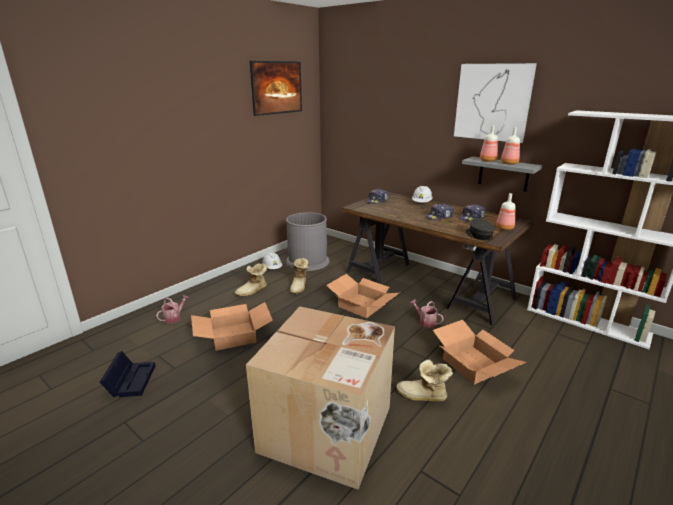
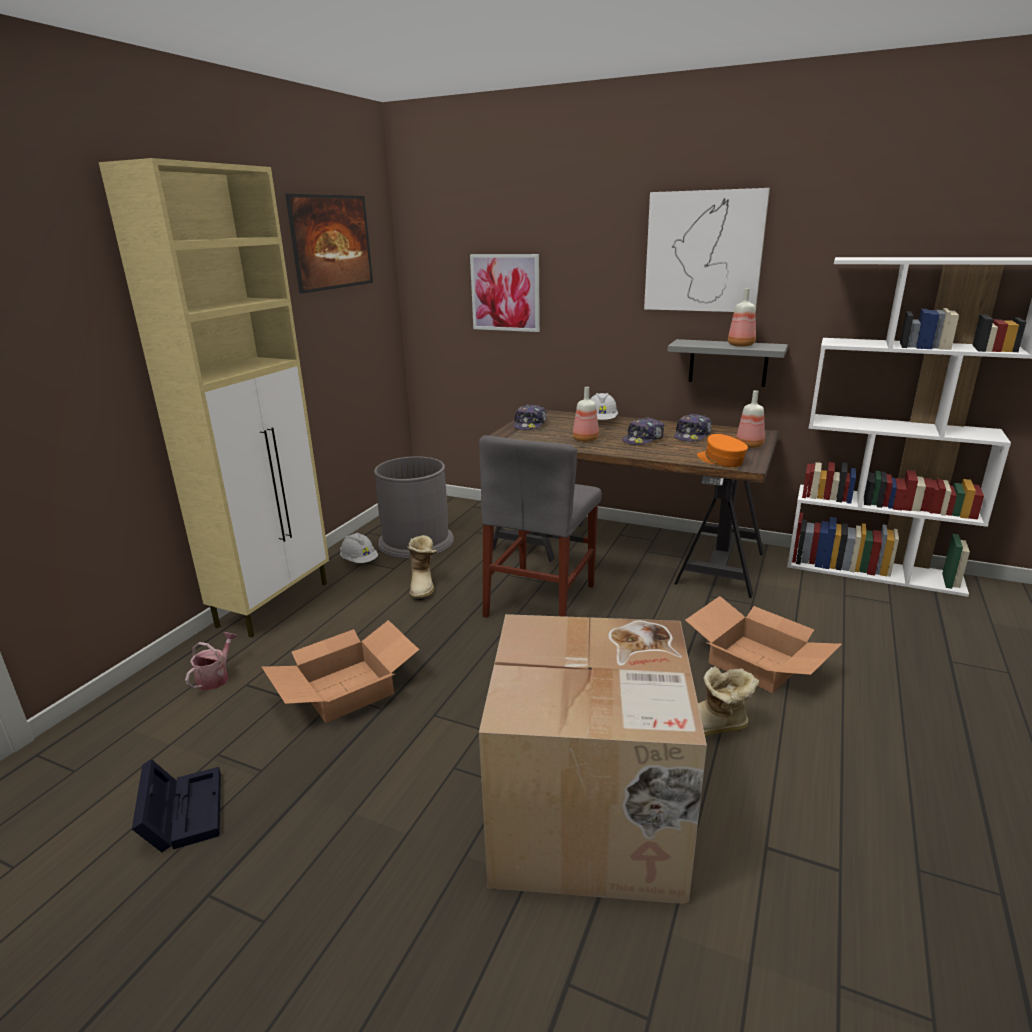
camera: 15 degrees left, 0 degrees up
(219, 284) = (275, 603): none -> beige cabinet
(253, 291) = (344, 607): boot -> none
(361, 305) = (541, 600): cardboard box -> grey chair
(376, 121) = (505, 292): none -> picture
(425, 321) = (653, 609): watering can -> none
(478, 235) = (721, 460): grey cap -> orange cap
(487, 160) = (705, 343): bottle -> bottle (584, 439)

